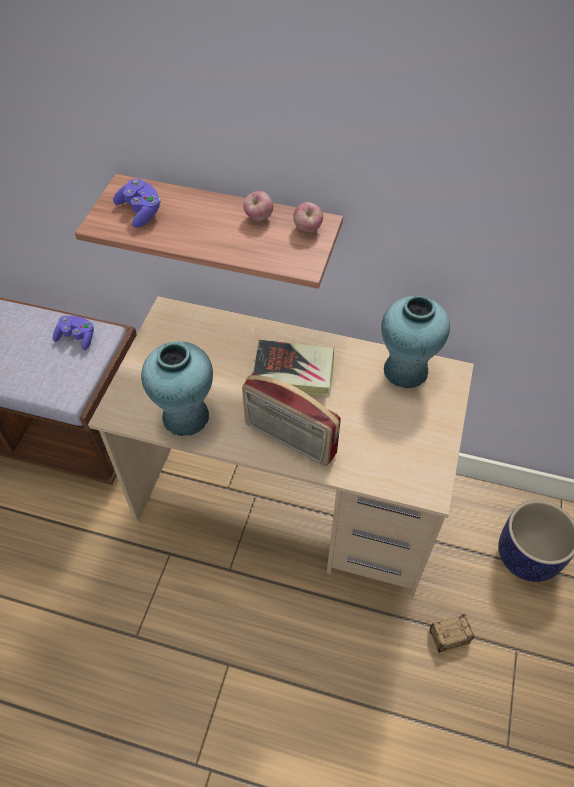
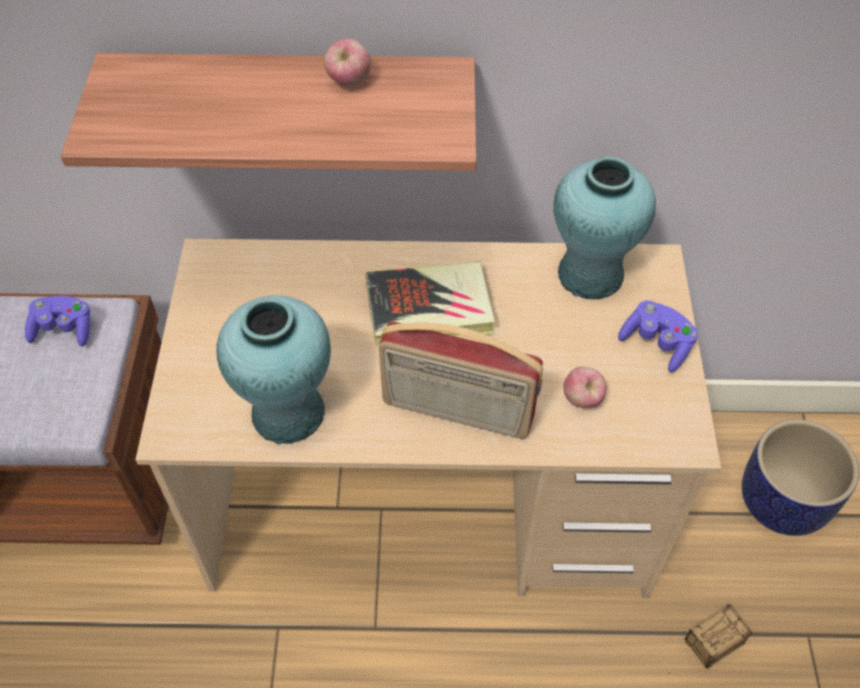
camera: 15 degrees left, 0 degrees up
(140, 211) = (158, 104): purple game controller -> purple game controller (656, 344)
(307, 229) = (429, 86): apple -> apple (582, 399)

